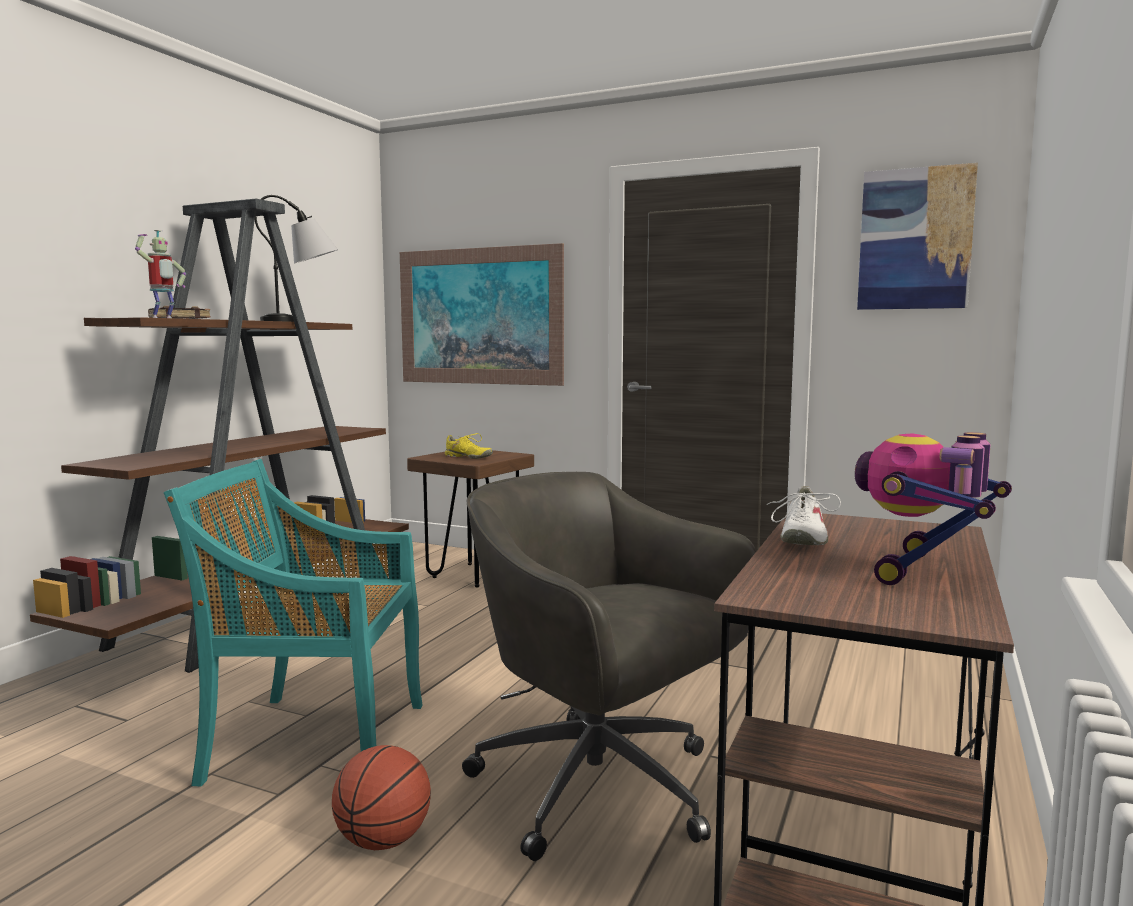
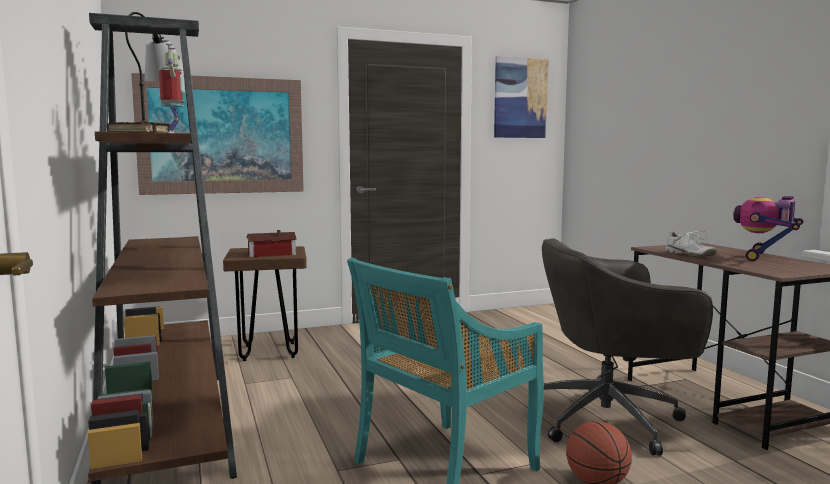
camera: 45 degrees left, 0 degrees up
(468, 457) = (270, 253): yellow shoe -> toy house
(924, 572) = (765, 257): toy robot -> toy robot turned 45 degrees clockwise

